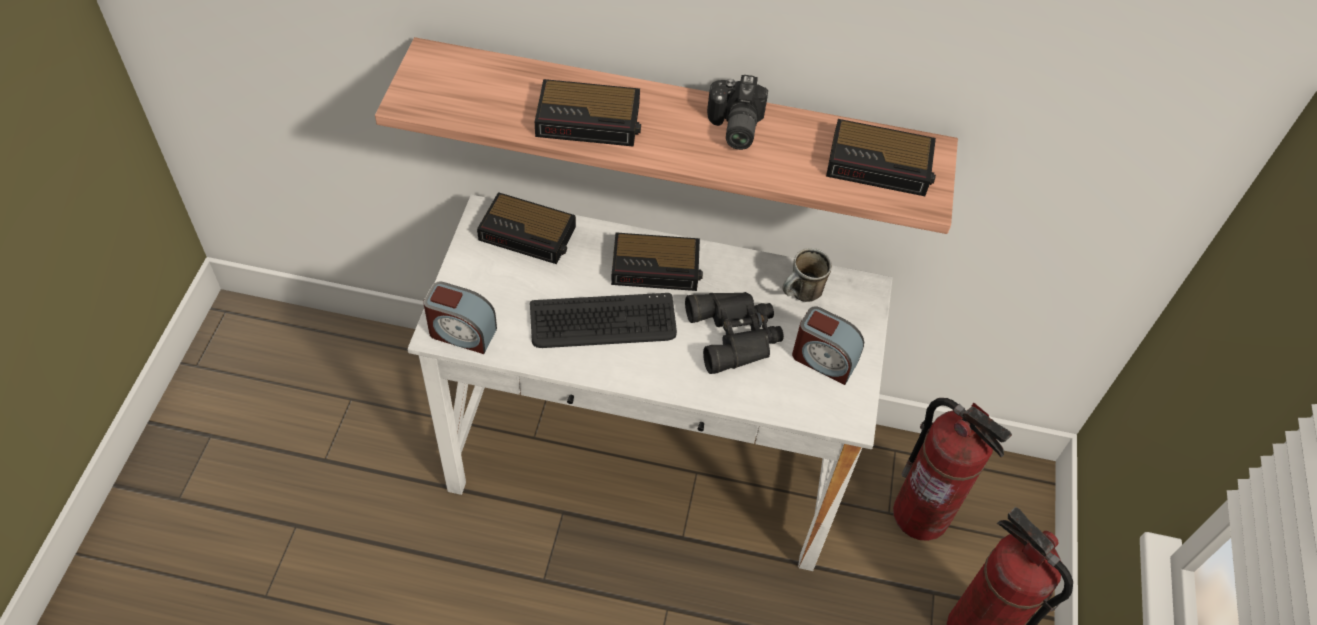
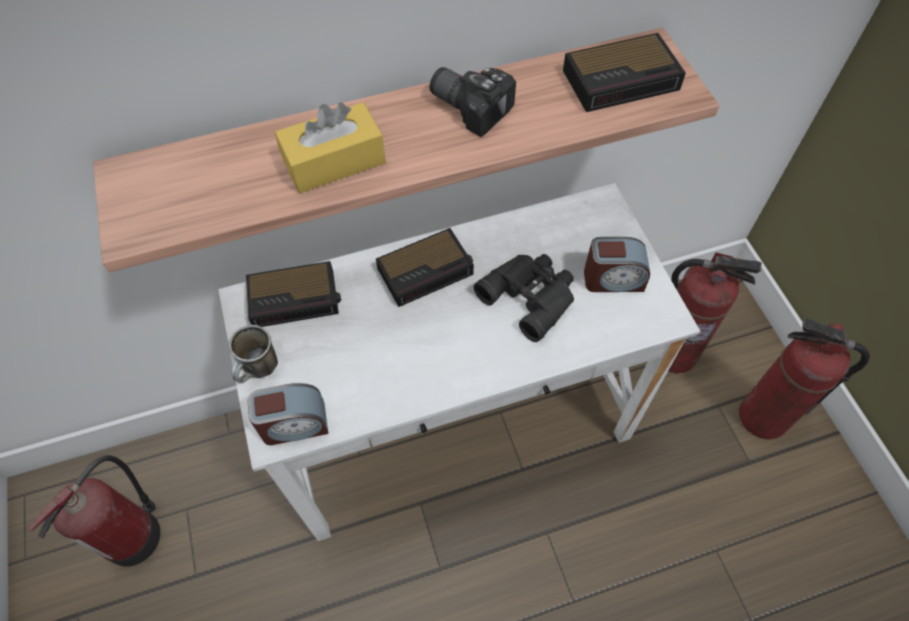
camera: 25 degrees left, 5 degrees up
(296, 395) = (135, 534): none -> fire extinguisher
(590, 120) = (334, 161): alarm clock -> yellow tissue box
(603, 322) = (414, 345): keyboard -> none
(733, 127) = (471, 105): camera -> camera turned 150 degrees clockwise
(801, 295) = (558, 234): mug -> mug (259, 371)

